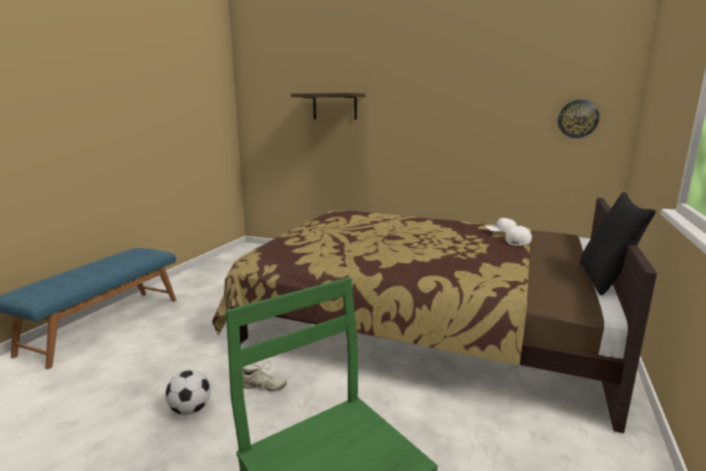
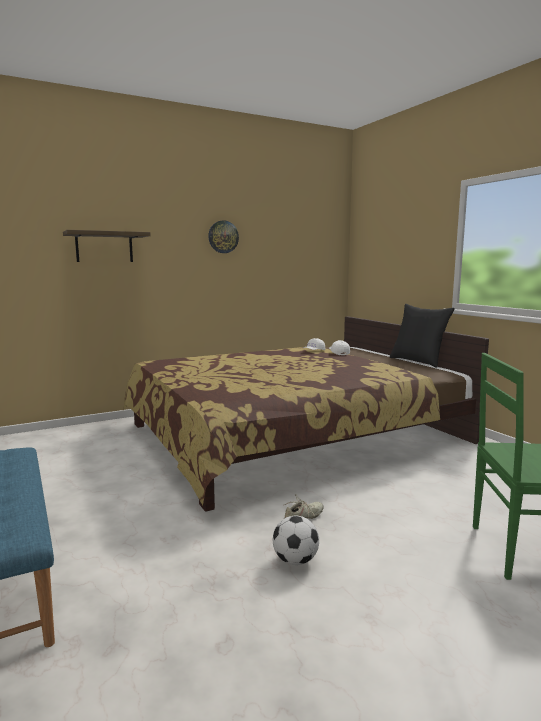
camera: 50 degrees left, 5 degrees down
(578, 119) = (317, 259): wall clock -> wall clock (223, 237)

